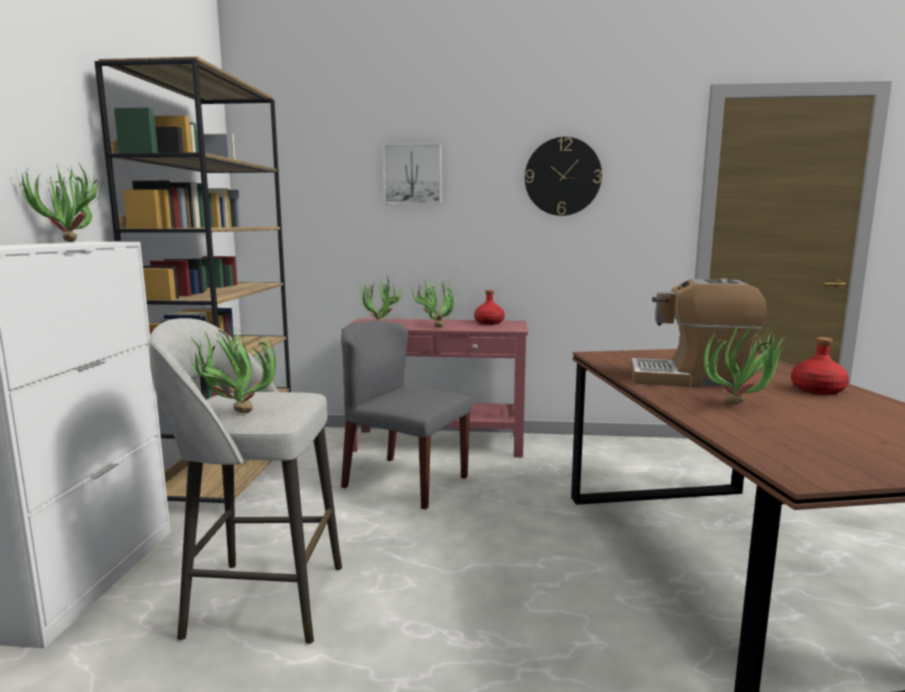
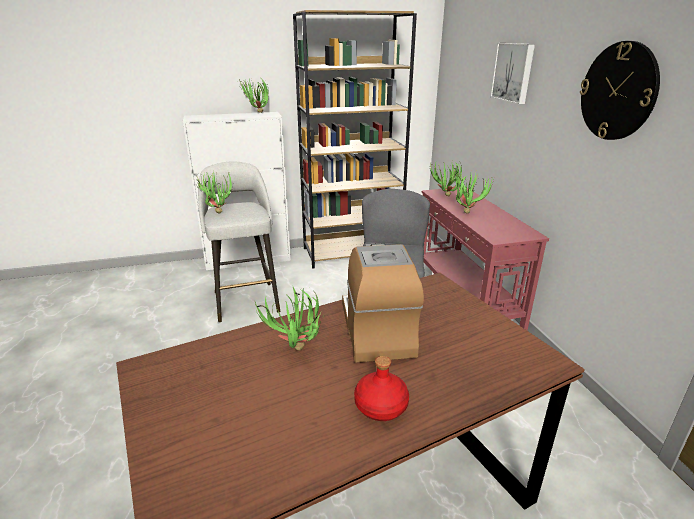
camera: 70 degrees right, 15 degrees up
(489, 322) = (512, 226): red bottle -> none

